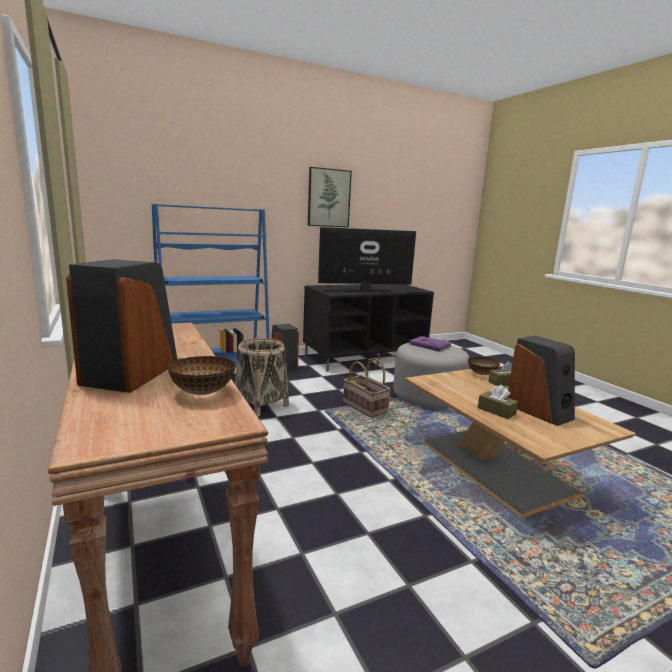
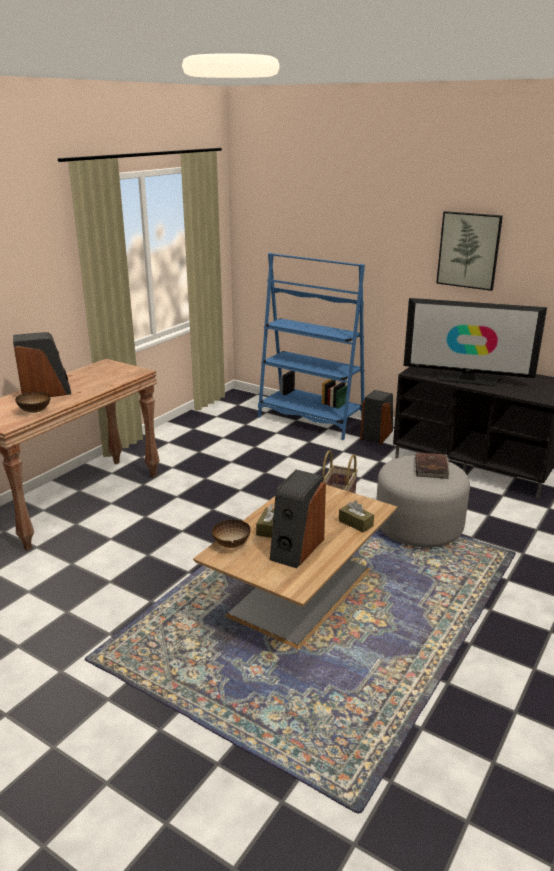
camera: 60 degrees right, 10 degrees up
(261, 404) = (277, 459): basket -> none
(365, 290) = (466, 379): television -> television turned 150 degrees clockwise
(430, 345) = (432, 467): purple book -> brown book
(481, 374) = (367, 508): bowl -> bowl (231, 544)

